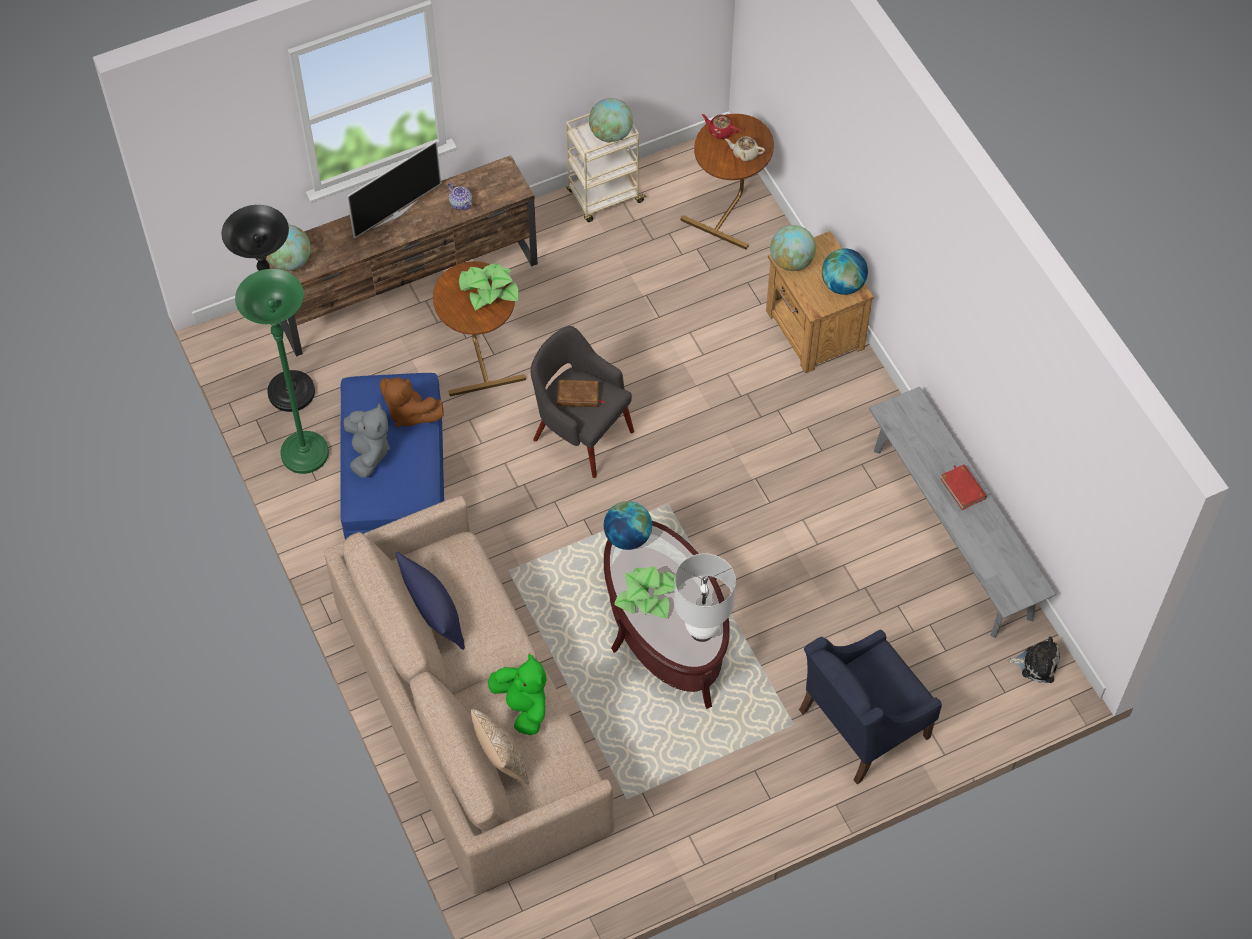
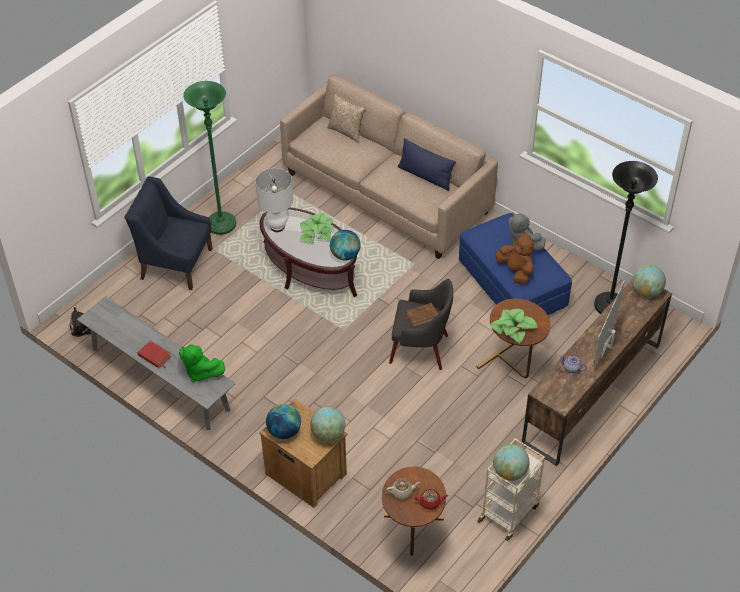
camera: 155 degrees right, 10 degrees down
(304, 454) = (573, 278): green floor lamp -> green floor lamp (221, 224)
(409, 413) = (516, 271): brown plush toy -> brown plush toy turned 45 degrees clockwise
(523, 706) = (350, 154): green plush toy -> green plush toy (200, 372)
(862, 724) = (175, 263): blue armchair -> blue armchair turned 105 degrees counterclockwise

